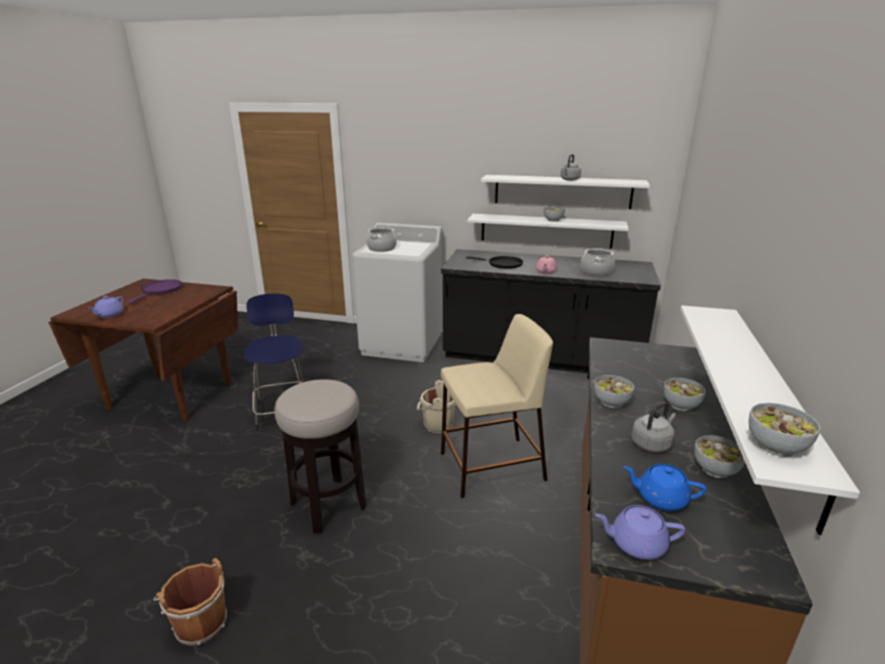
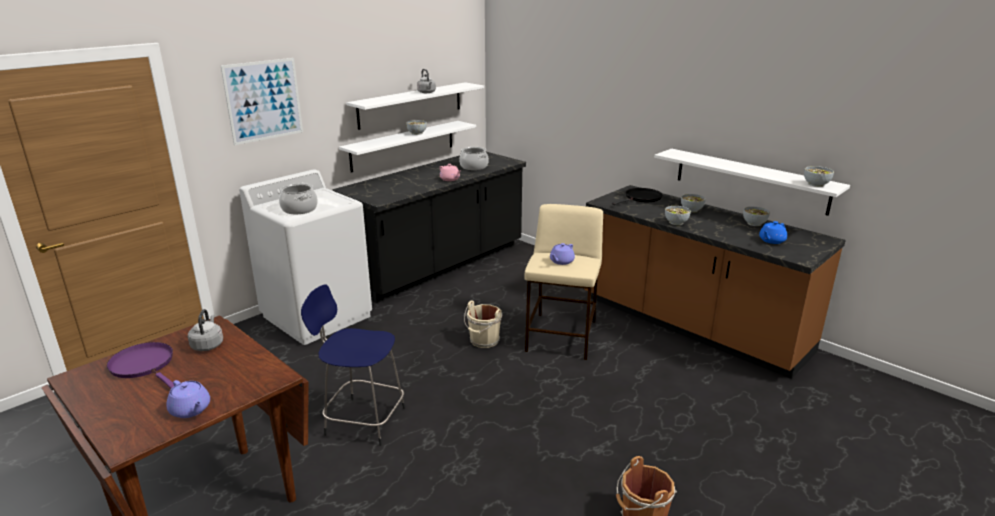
camera: 60 degrees left, 0 degrees up
(328, 505) = (546, 423): stool -> none
(409, 159) = (263, 100): none -> picture
(502, 264) = (408, 186): black frying pan -> black frying pan (641, 198)
(636, 544) = (802, 255): purple teapot -> purple teapot (561, 261)
(652, 443) = (724, 227): grey kettle -> grey kettle (208, 345)

